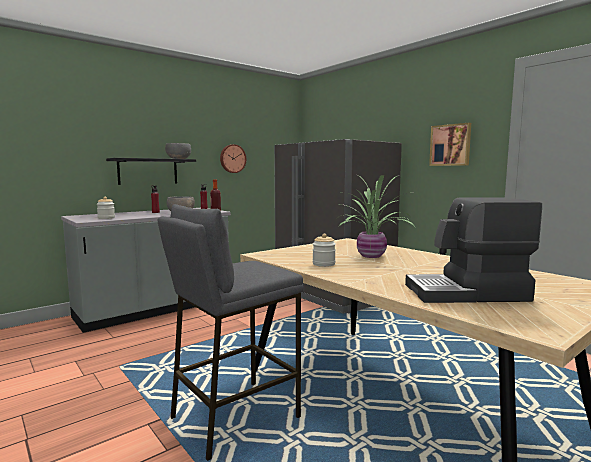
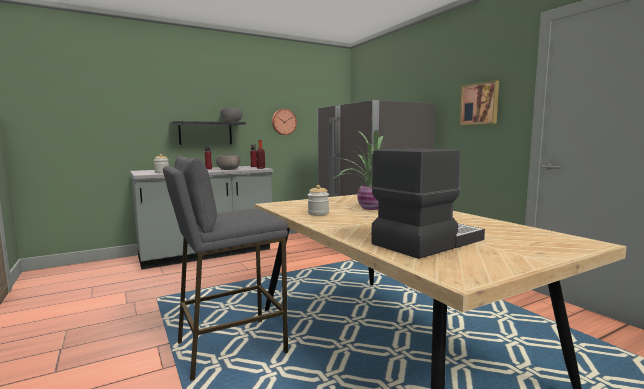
camera: 10 degrees right, 0 degrees up
(467, 293) = (426, 242): coffee machine -> coffee machine turned 135 degrees clockwise

